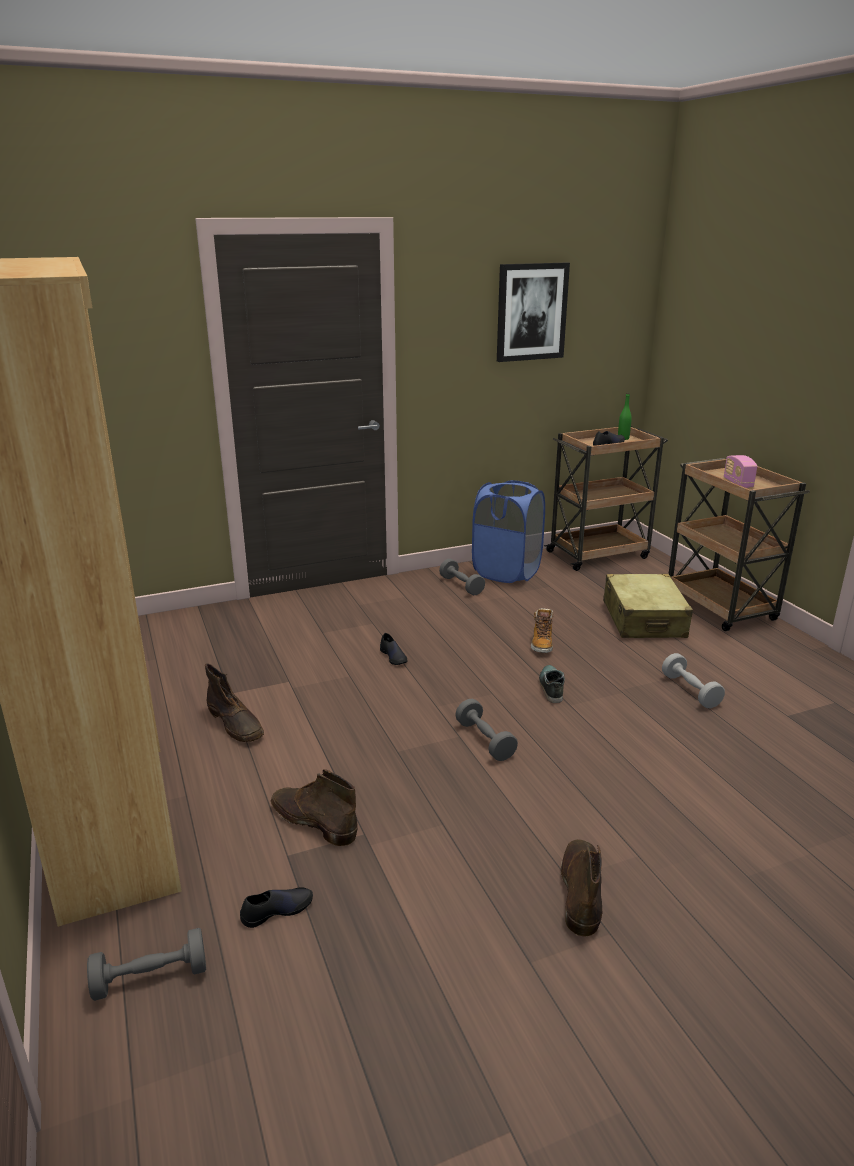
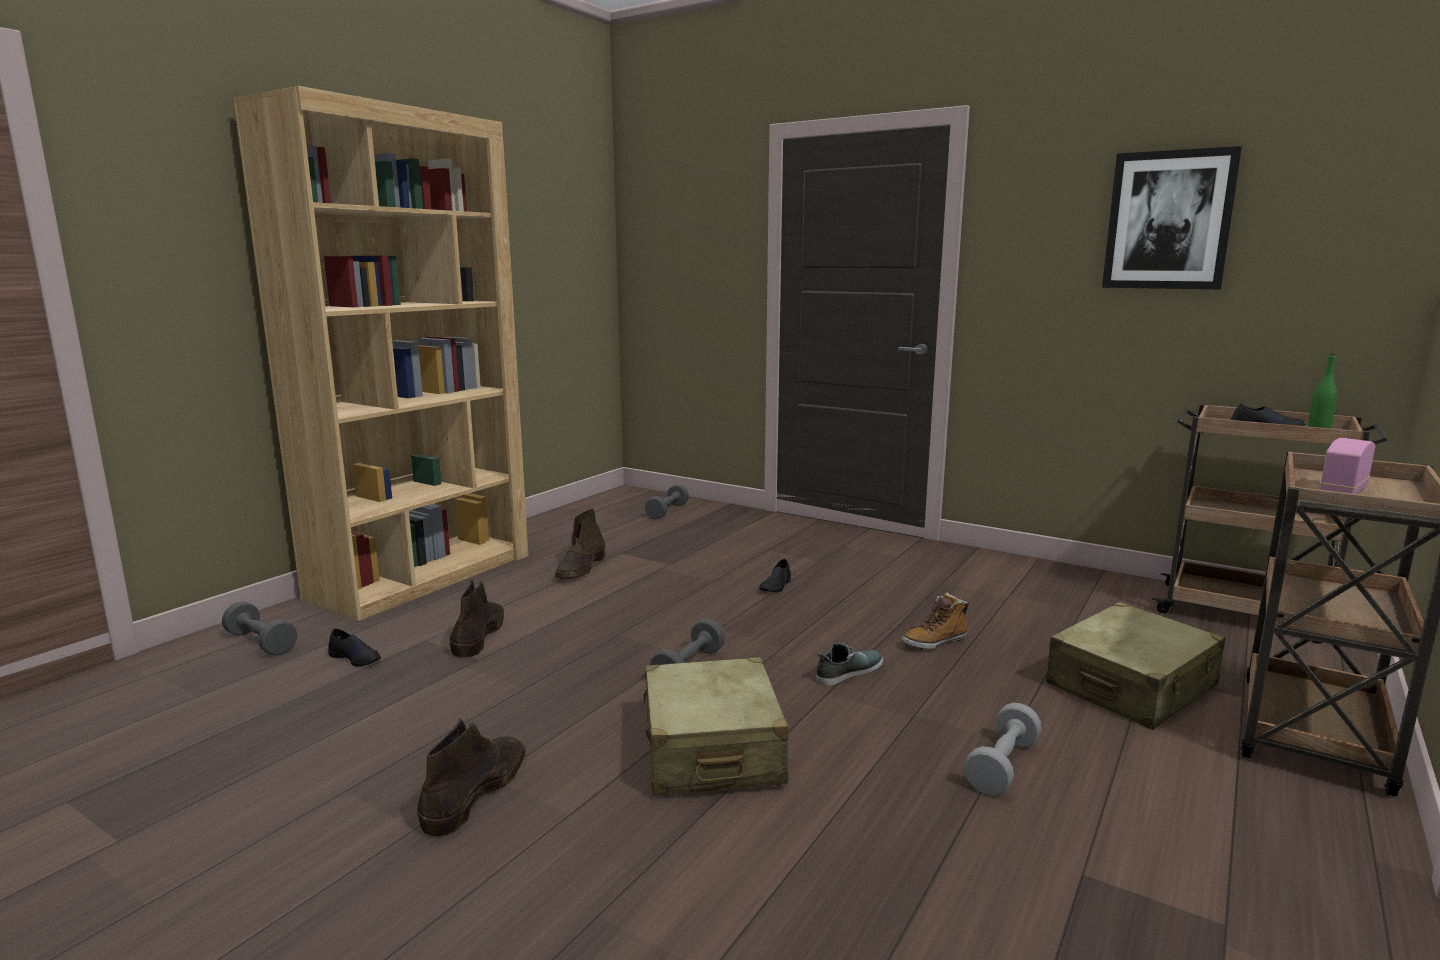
camera: 55 degrees right, 10 degrees down
(461, 586) = (975, 571): grey dumbbell -> grey dumbbell (667, 511)
(506, 572) = (1059, 580): blue laundry basket -> none
(581, 890) = (476, 791): brown boot -> brown boot turned 45 degrees counterclockwise
(604, 773) = (711, 750): none -> beige suitcase

